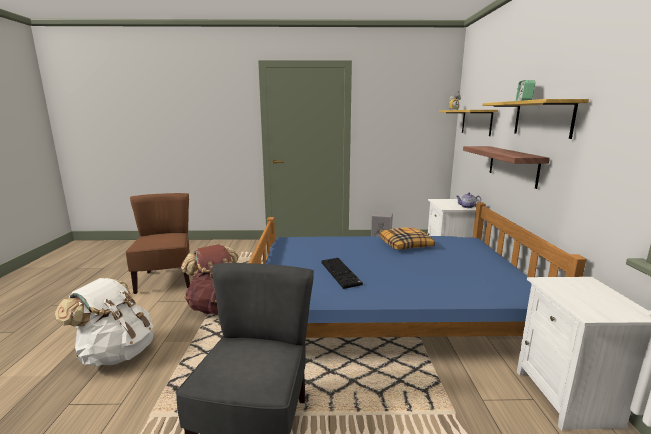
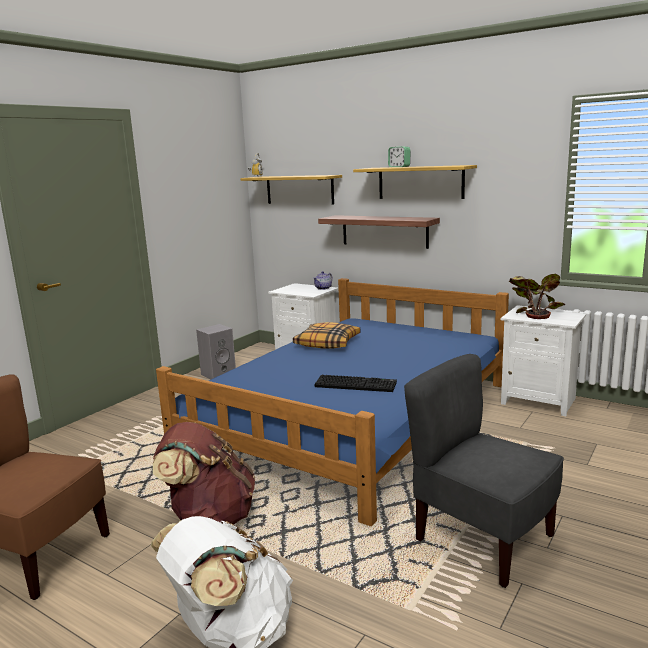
camera: 55 degrees left, 0 degrees up
(584, 289) = (533, 312): none -> potted plant

